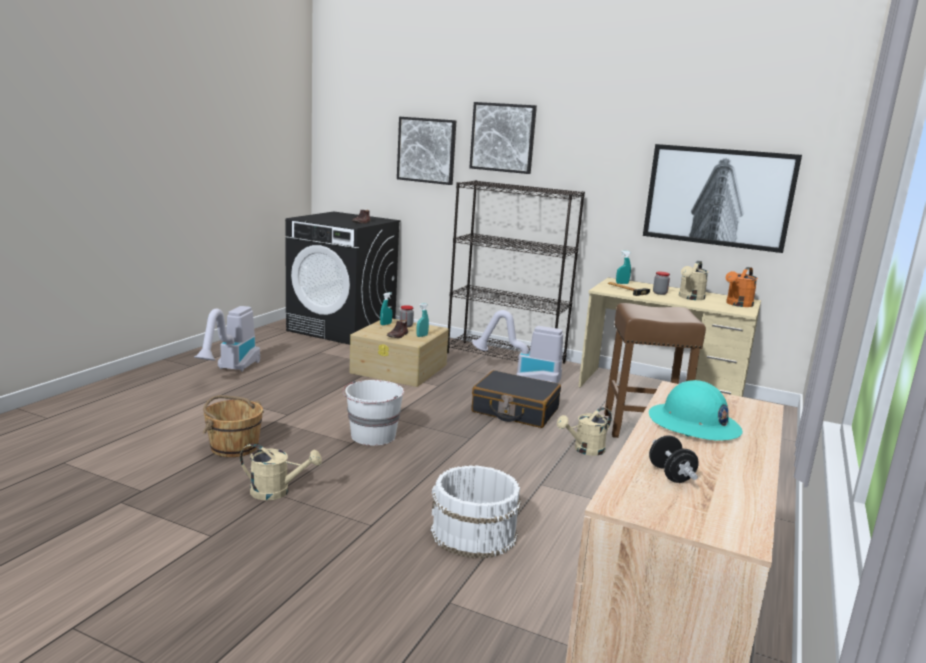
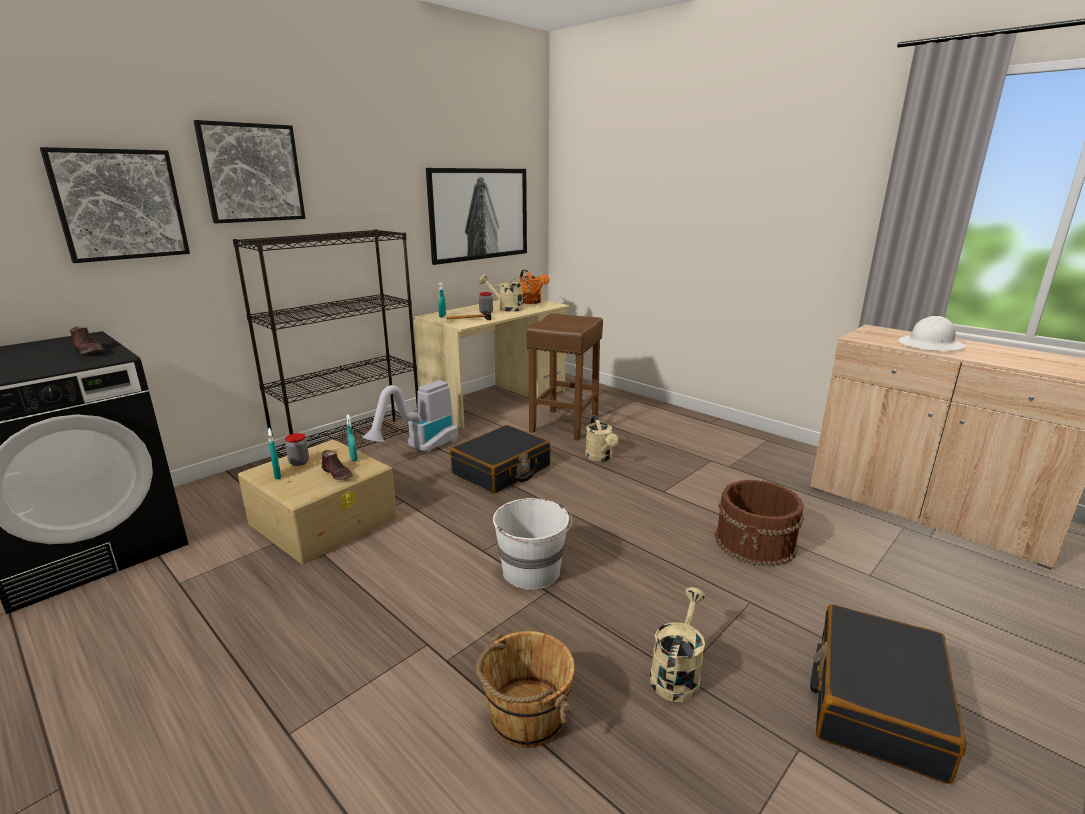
camera: 70 degrees left, 5 degrees up
(231, 370) = (160, 710): vacuum cleaner -> none
(258, 576) = (876, 703): none -> black suitcase
(473, 534) = (756, 542): white bucket -> brown bucket
(670, 475) = (1032, 362): black dumbbell -> none
(690, 298) = (506, 308): beige watering can -> beige watering can turned 150 degrees clockwise
(693, 425) = (931, 345): turquoise hard hat -> white hard hat

